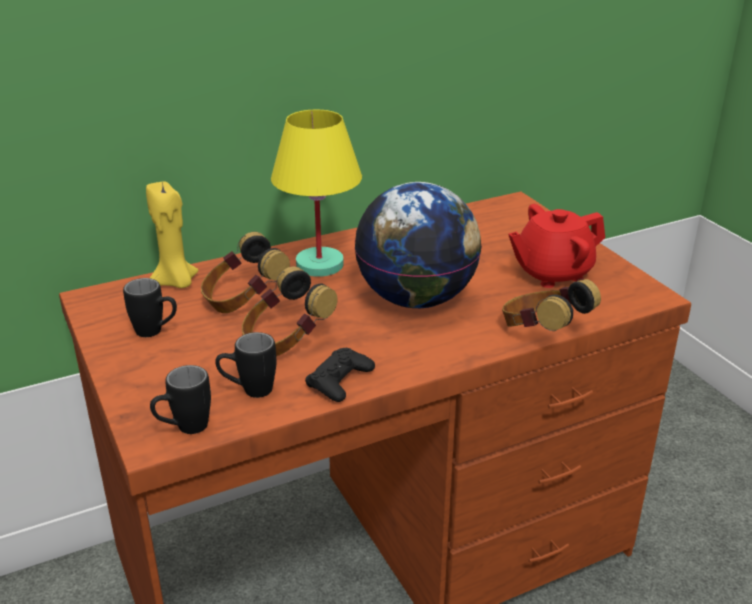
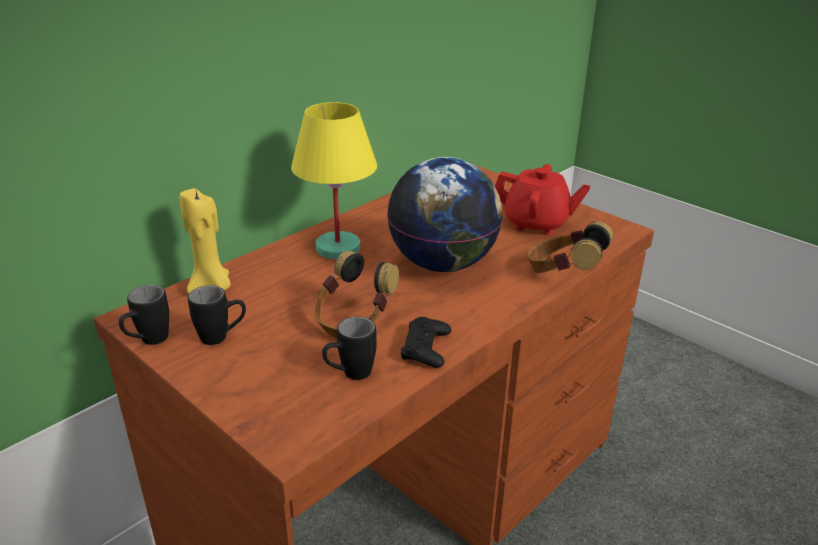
camera: 20 degrees left, 0 degrees up
(184, 429) = (311, 425): black mug -> black mug (148, 342)
(243, 300) = (288, 292): headphones -> none
(552, 273) = (536, 224): red teapot -> red teapot turned 120 degrees counterclockwise

